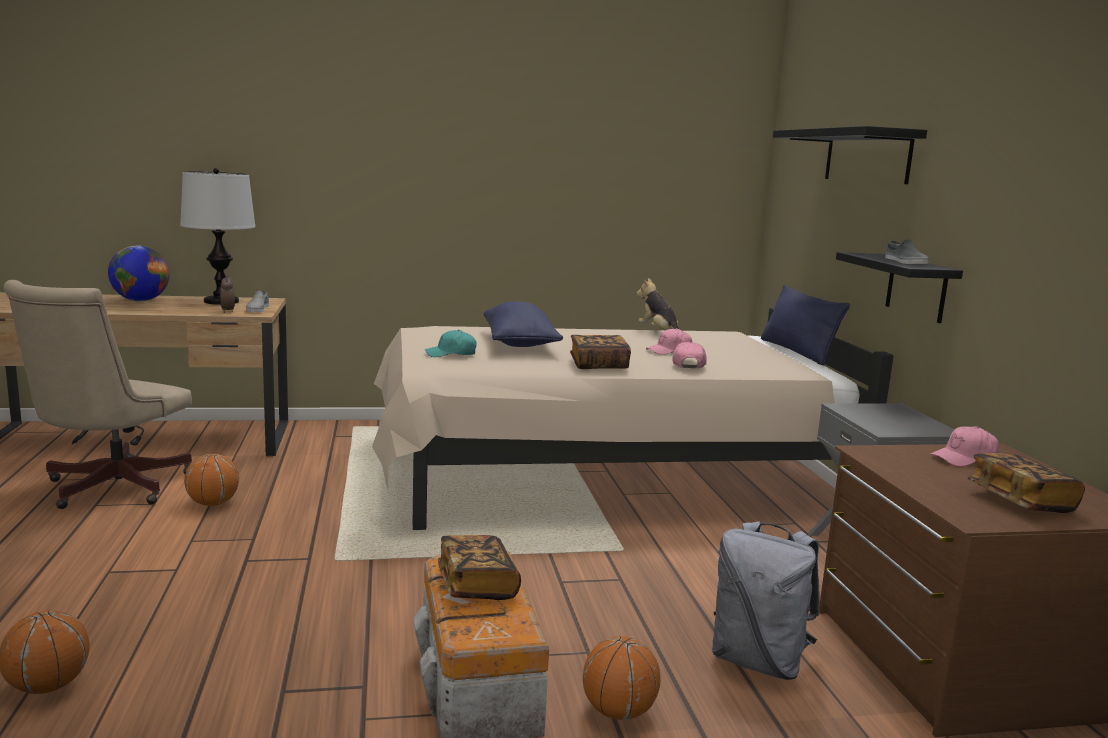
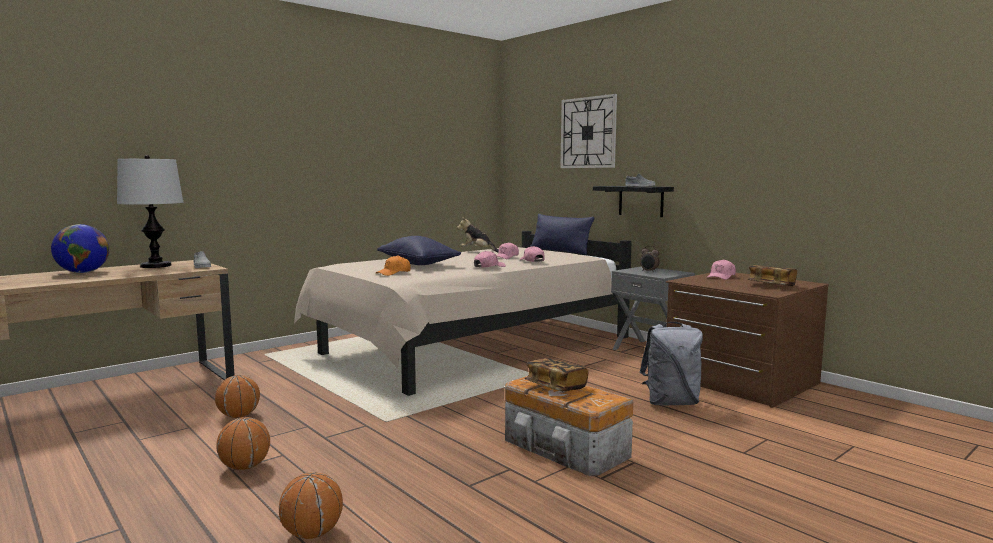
camera: 30 degrees left, 5 degrees down
(109, 489) = (130, 428): beige office chair -> none
(227, 311) = (182, 269): alarm clock -> alarm clock (649, 271)
(451, 354) = (394, 273): turquoise cap -> orange cap
(598, 365) = (489, 267): book -> pink cap
(618, 712) = (646, 438): basketball -> basketball (245, 467)
(867, 156) = (588, 132): black shelf -> wall clock

